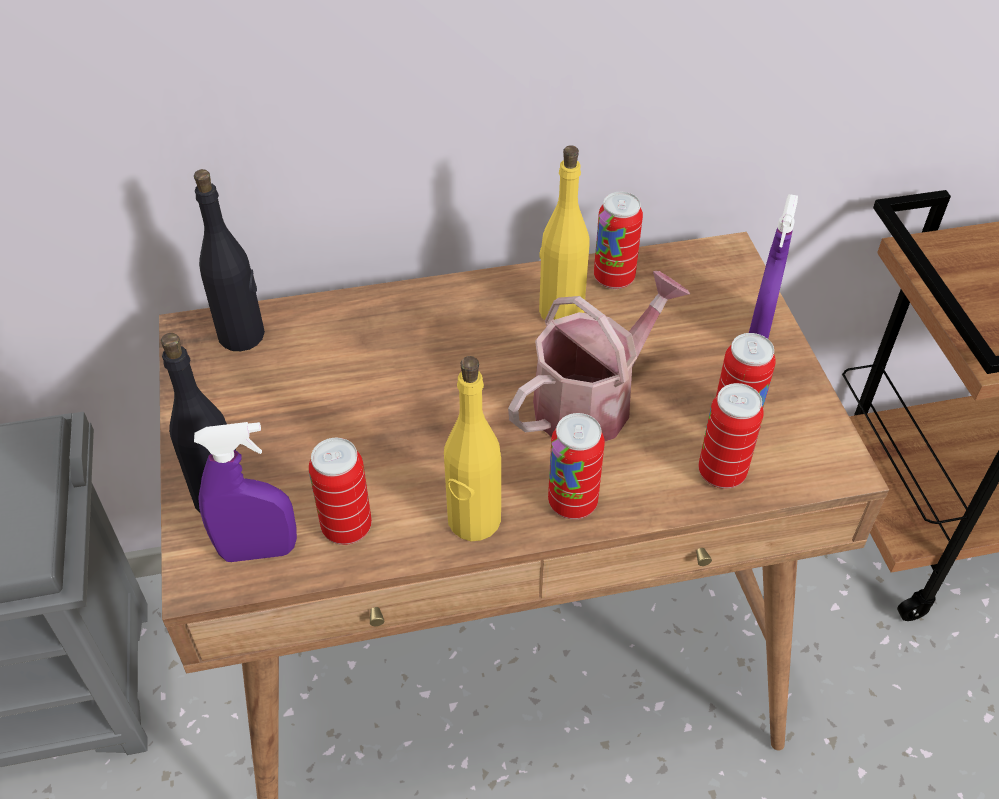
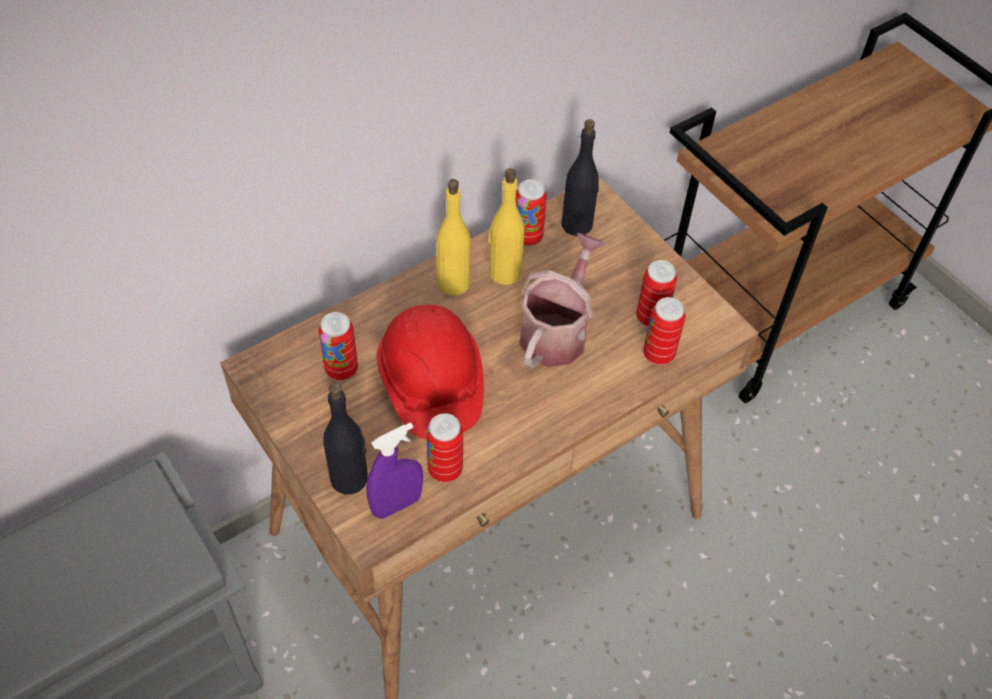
camera: 25 degrees left, 5 degrees up
(242, 335) = (293, 359): black bottle -> black bottle (577, 224)
(389, 416) = (430, 385): none -> red hard hat
(473, 520) = (523, 437): yellow bottle -> yellow bottle (453, 284)
(572, 503) = (578, 404): can -> can (341, 369)
(759, 331) = (638, 249): purple spray bottle -> none

